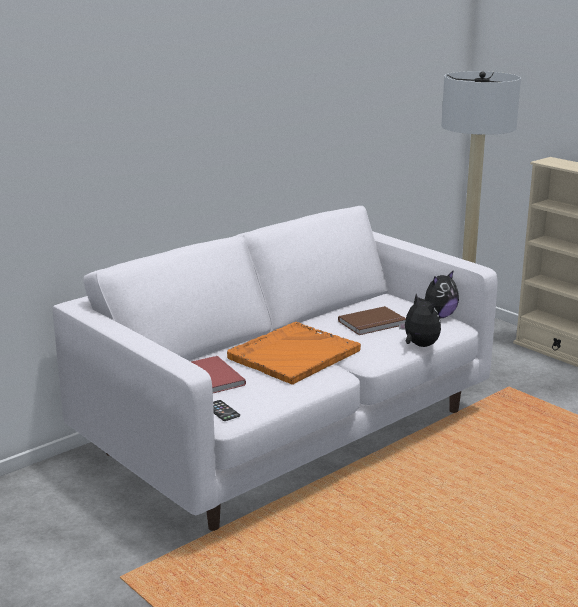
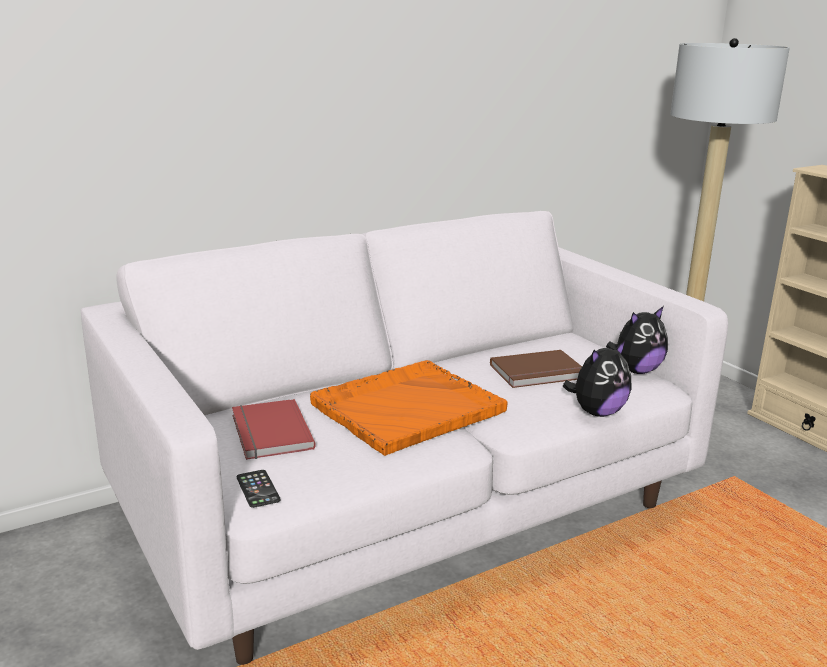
camera: 10 degrees right, 0 degrees up
(419, 345) = (597, 412): plush toy -> plush toy turned 75 degrees clockwise

